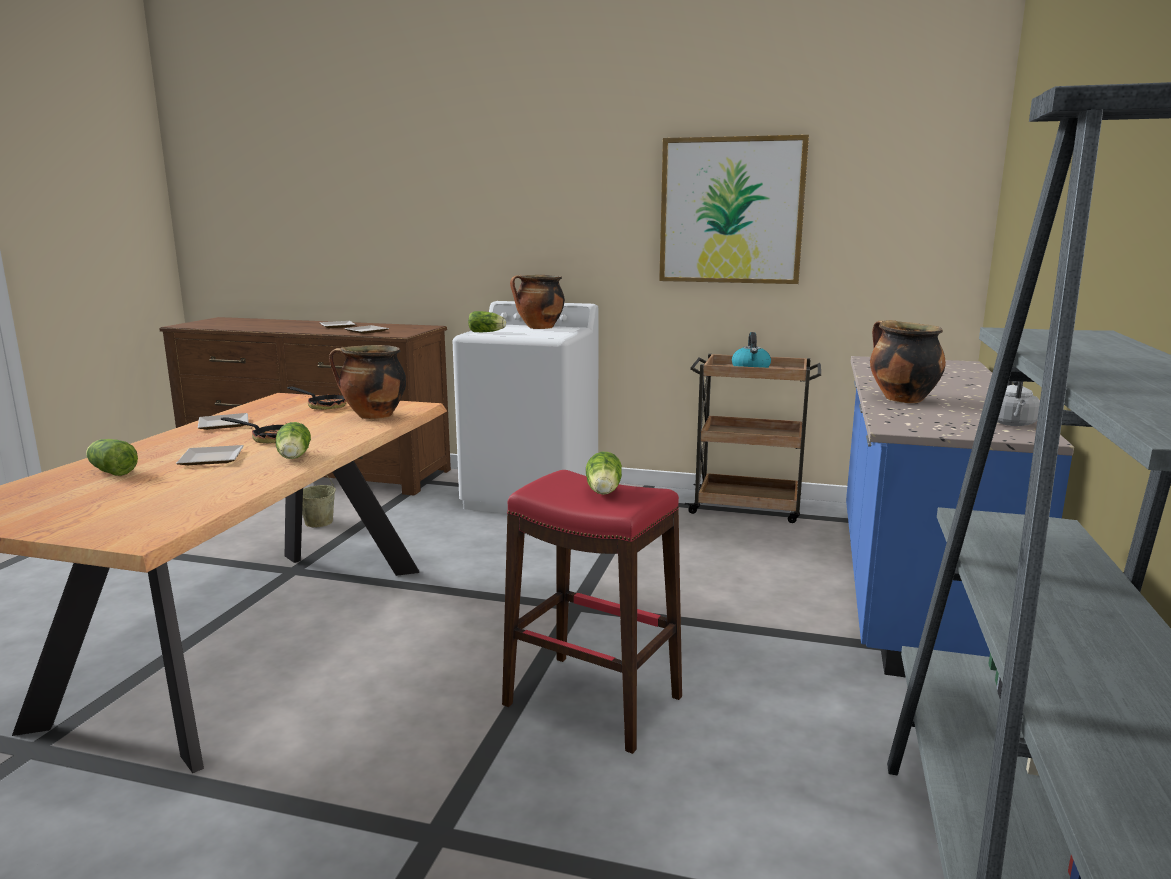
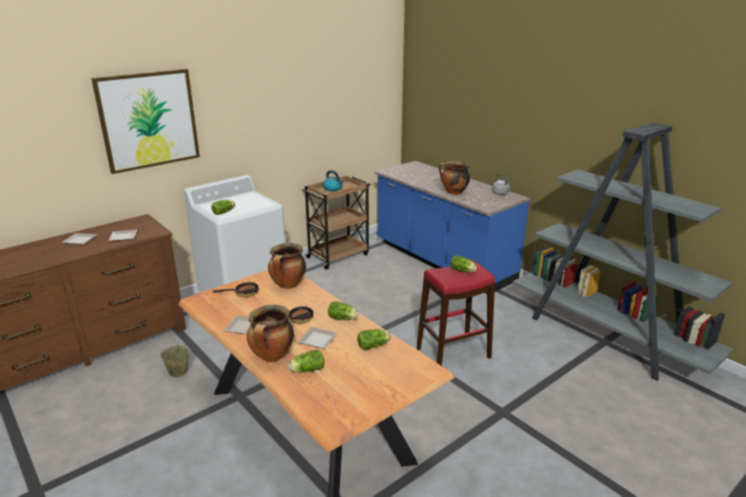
camera: 55 degrees left, 10 degrees up
(213, 489) = (374, 345): none -> lettuce
(539, 328) = (234, 199): cooking pot -> cooking pot (272, 356)
(731, 211) = (305, 108): picture -> picture (149, 120)

